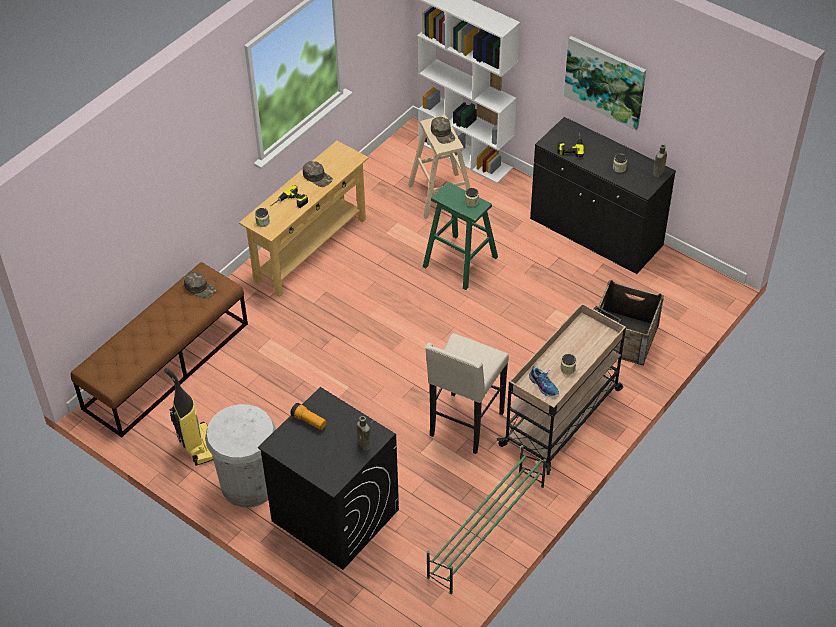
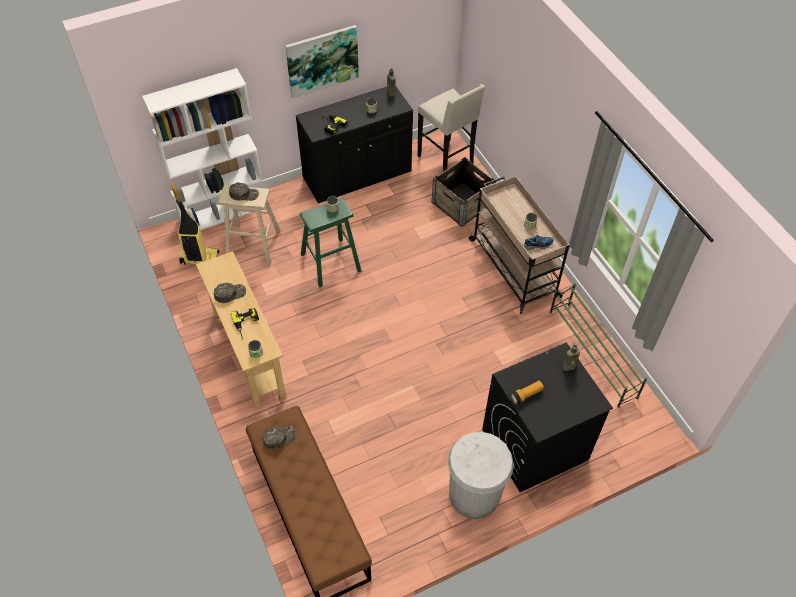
camera: 65 degrees left, 5 degrees up
(199, 445) = (414, 518): vacuum cleaner -> vacuum cleaner (199, 259)
(465, 425) = (490, 326): beige stool -> beige stool (447, 160)

